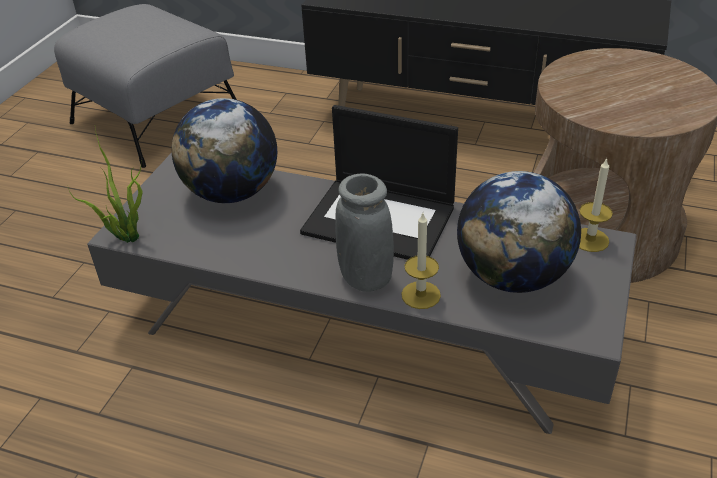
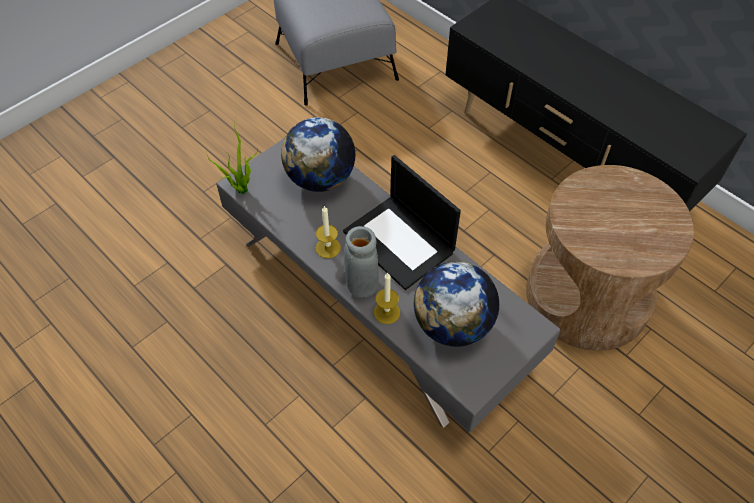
camera: 25 degrees right, 15 degrees up
(590, 240) = (524, 320): candle -> candle (328, 248)

